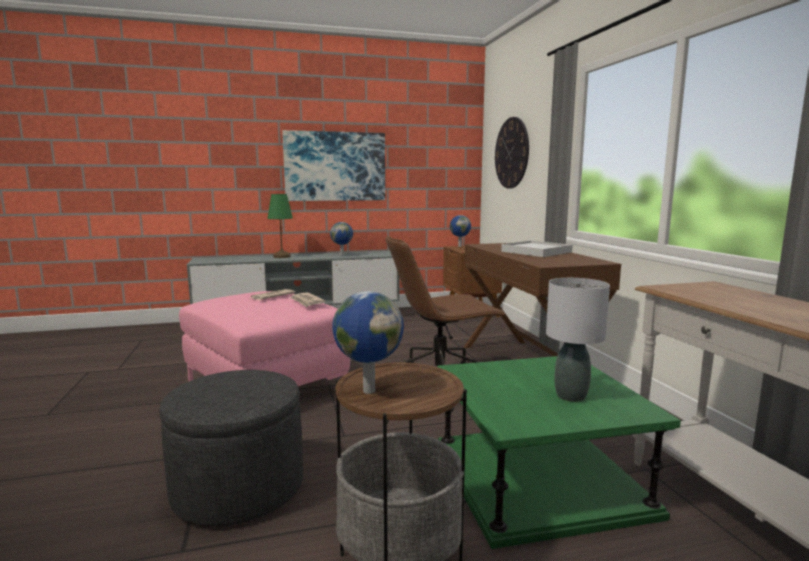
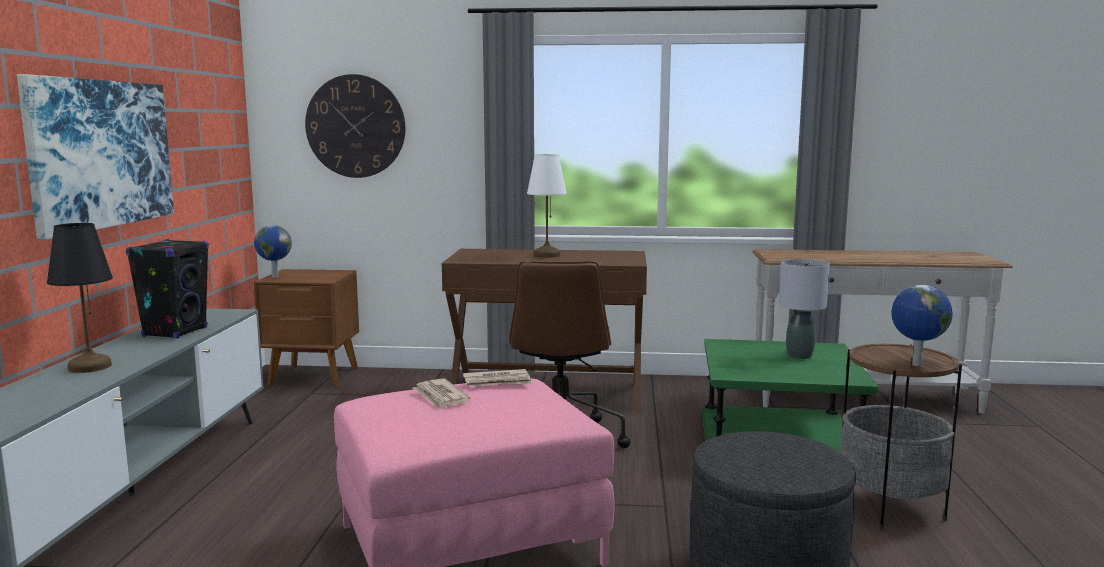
camera: 70 degrees left, 0 degrees up
(281, 256) = (89, 367): green table lamp -> black table lamp
(342, 255) = (175, 332): globe -> black speaker
(536, 252) = (546, 255): white tray -> white table lamp

